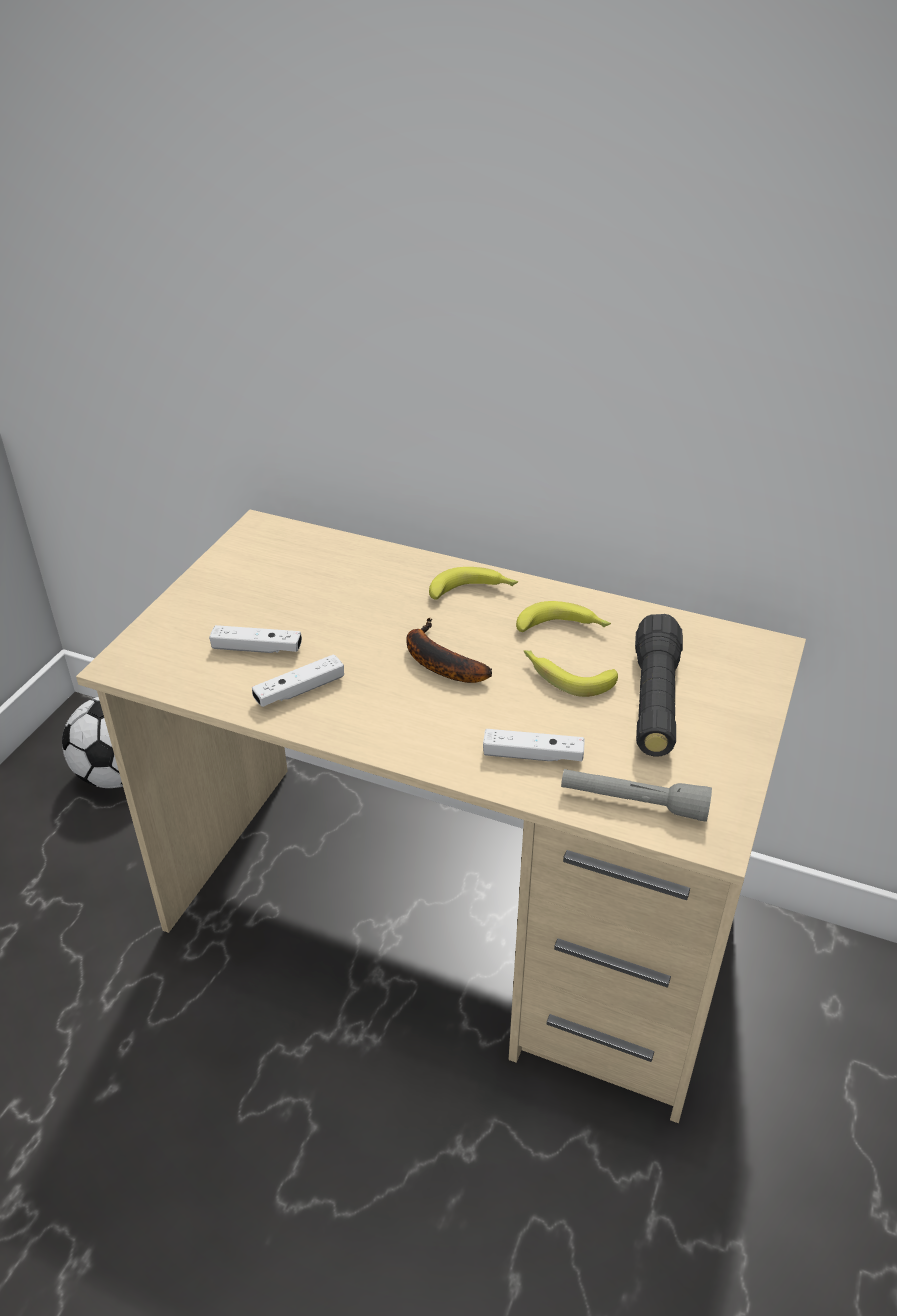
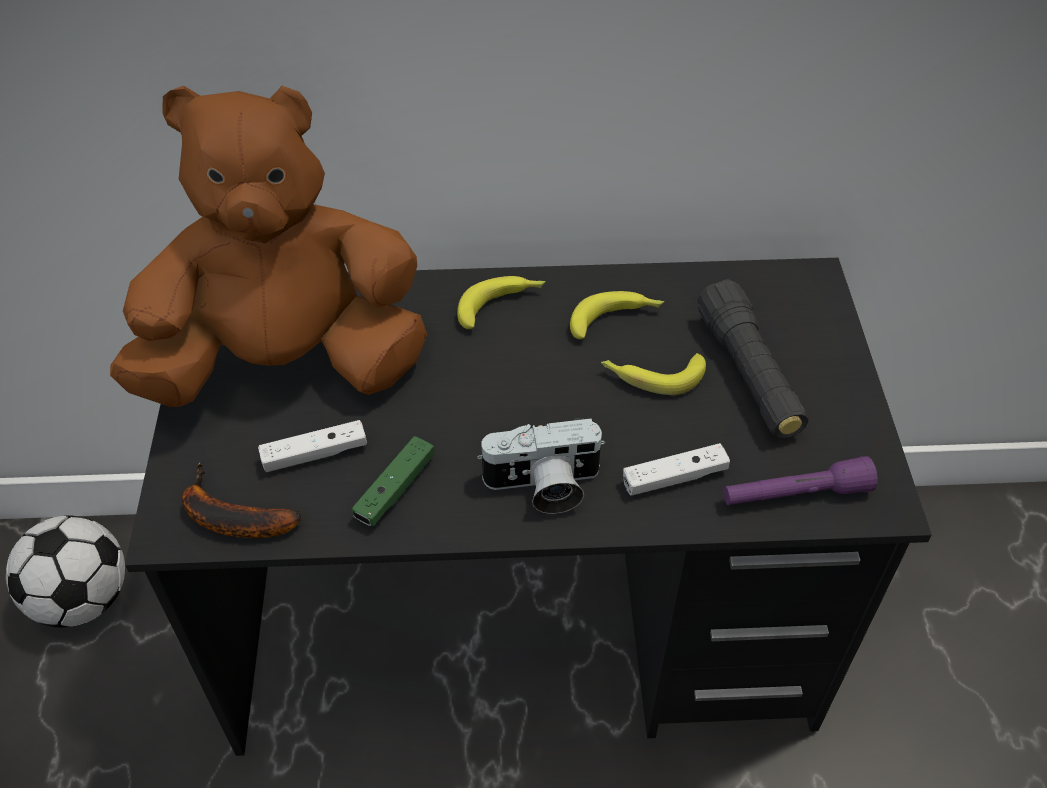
camera: 25 degrees left, 10 degrees up
(280, 584) = (288, 363): none -> brown plush toy
(299, 690) = (395, 489): white game controller -> green game controller
(417, 726) = (543, 487): none -> camera
(437, 661) = (516, 402): banana -> banana (229, 517)
(450, 923) = (524, 624): beige desk -> black desk
(633, 803) = (795, 494): grey flashlight -> purple flashlight

